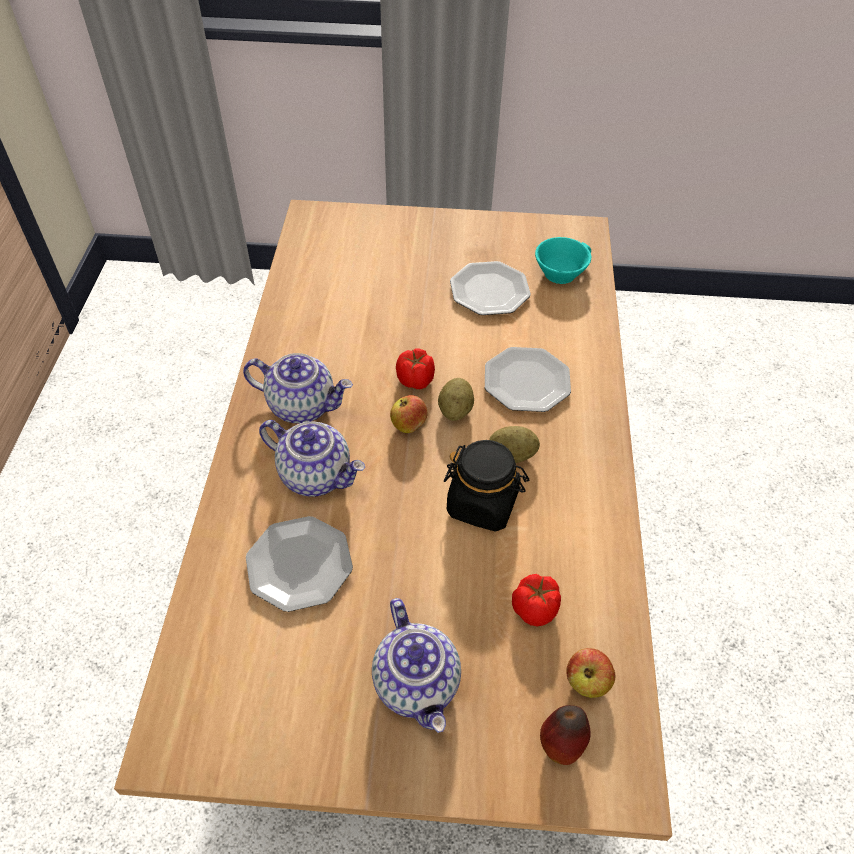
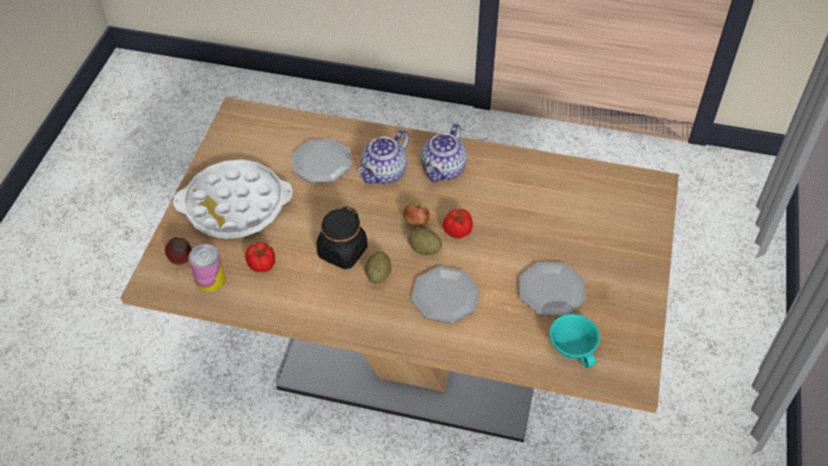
camera: 100 degrees right, 0 degrees up
(418, 684) = (235, 206): teapot -> white tray
(587, 681) = (210, 280): apple -> can

